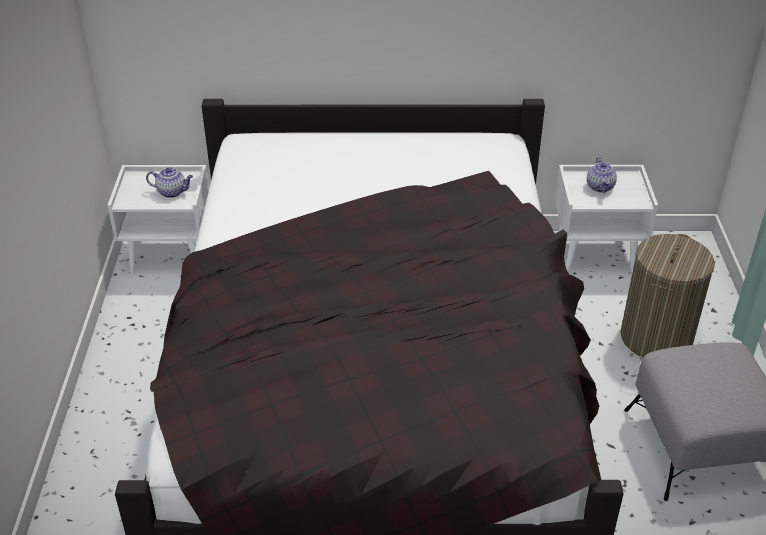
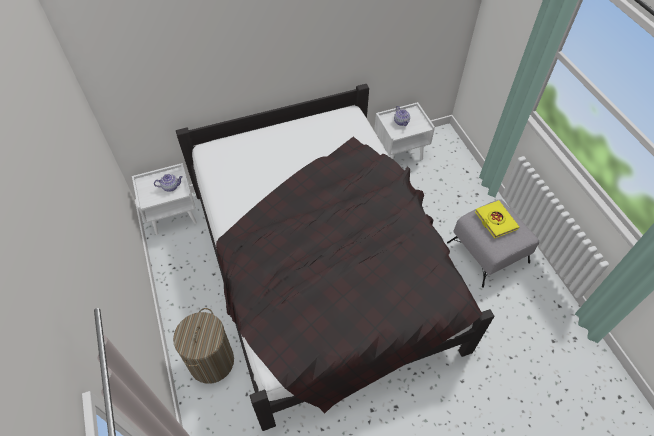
camera: 20 degrees left, 15 degrees up
(656, 338) = (446, 196): laundry basket -> laundry basket (211, 361)
(714, 371) = (495, 221): none -> yellow book

